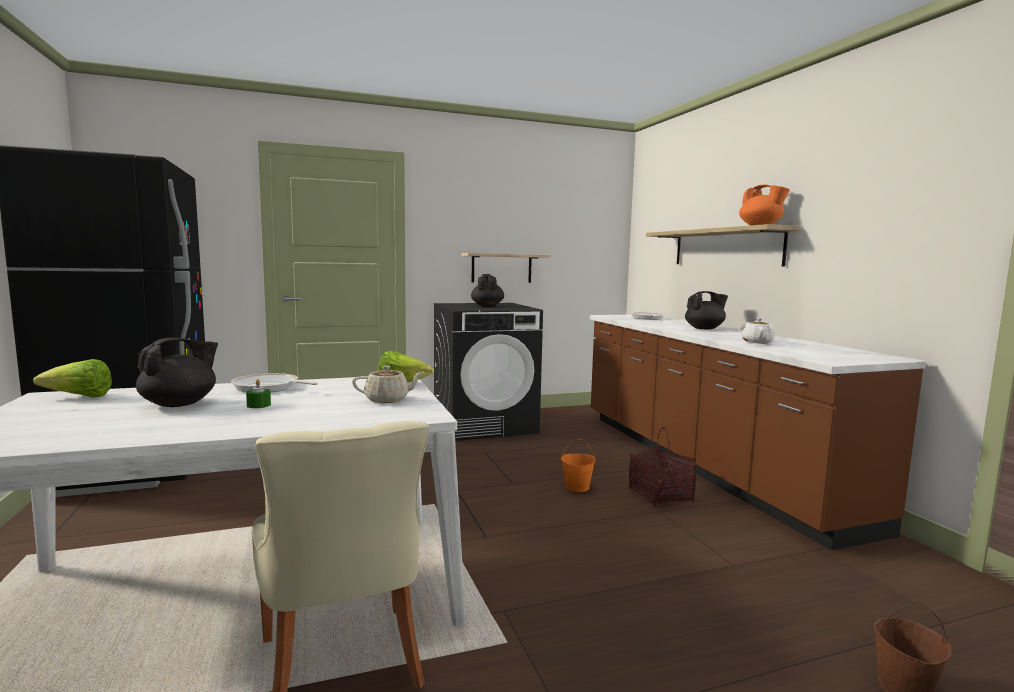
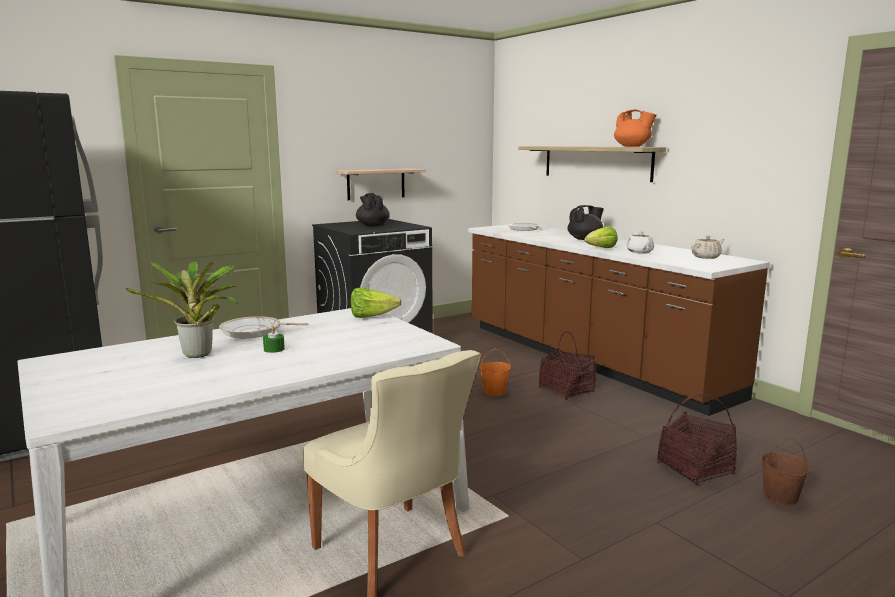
camera: 15 degrees left, 5 degrees up
(80, 397) = (85, 359): lettuce -> lettuce (601, 248)
(180, 404) = (198, 355): black teapot -> potted plant
(388, 400) = (380, 333): beige teapot -> beige teapot (706, 257)
(786, 621) = (695, 469): none -> basket

